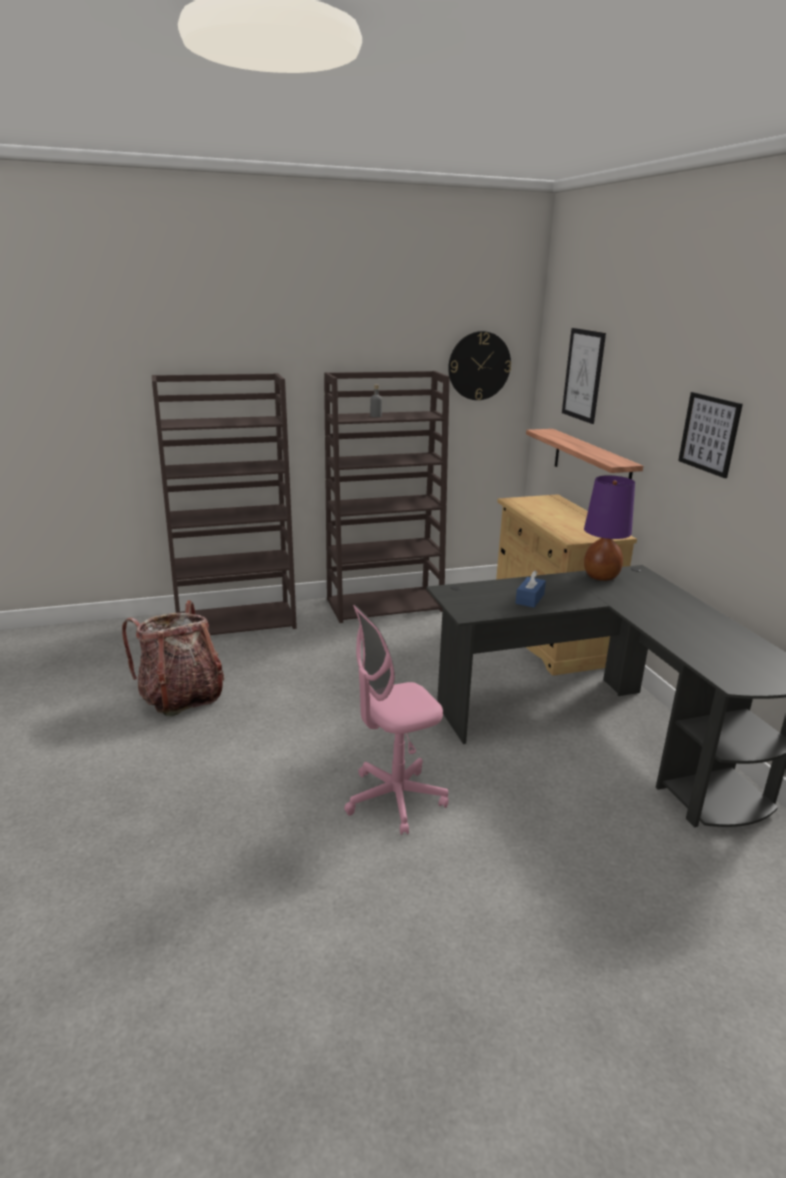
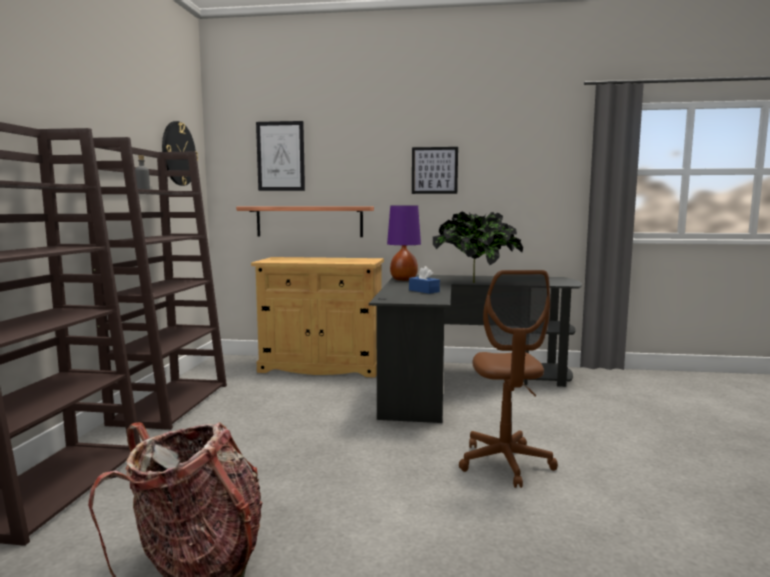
camera: 65 degrees left, 15 degrees down
(394, 799) = (505, 463): pink office chair -> brown office chair
(643, 618) = (476, 282): none -> potted plant

